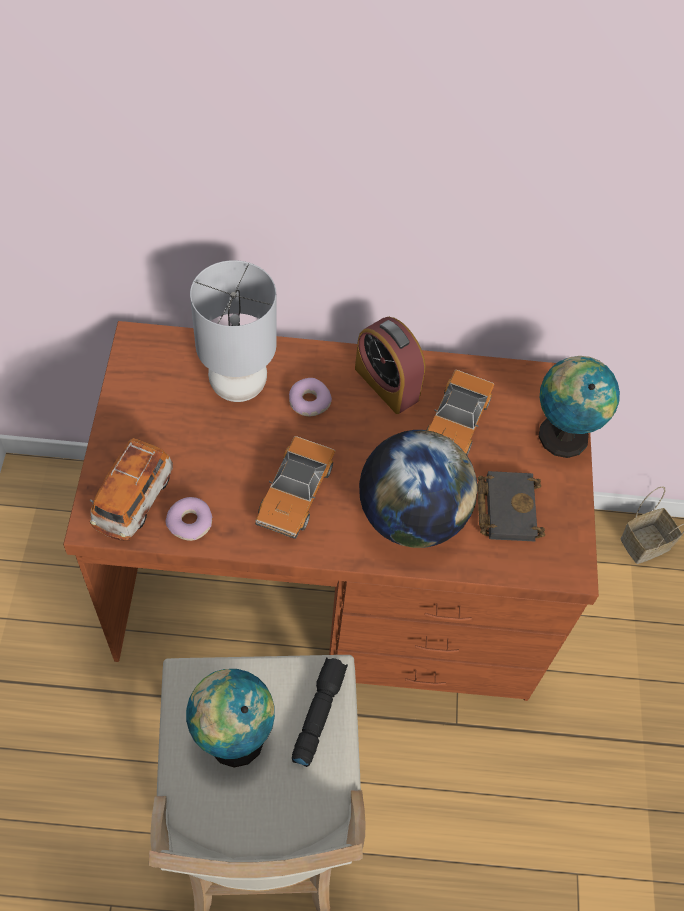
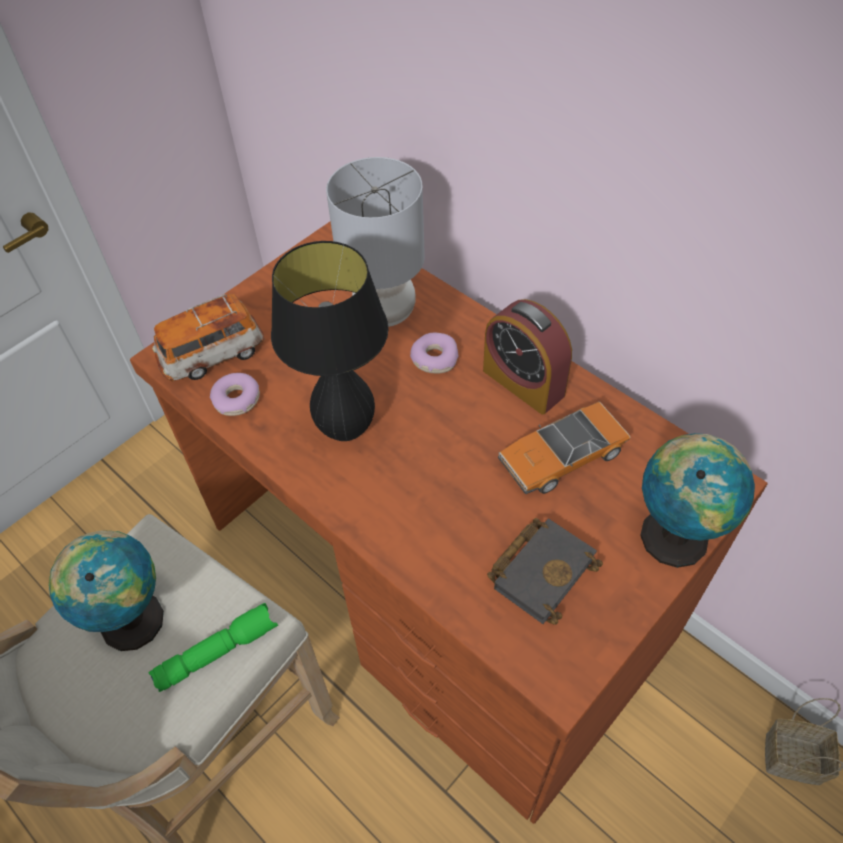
camera: 45 degrees right, 5 degrees down
(295, 494) = (346, 429): toy car -> black table lamp
(318, 713) = (218, 650): black flashlight -> green flashlight
(386, 384) = (523, 382): alarm clock -> alarm clock turned 45 degrees counterclockwise
(411, 516) = (435, 515): globe -> none

